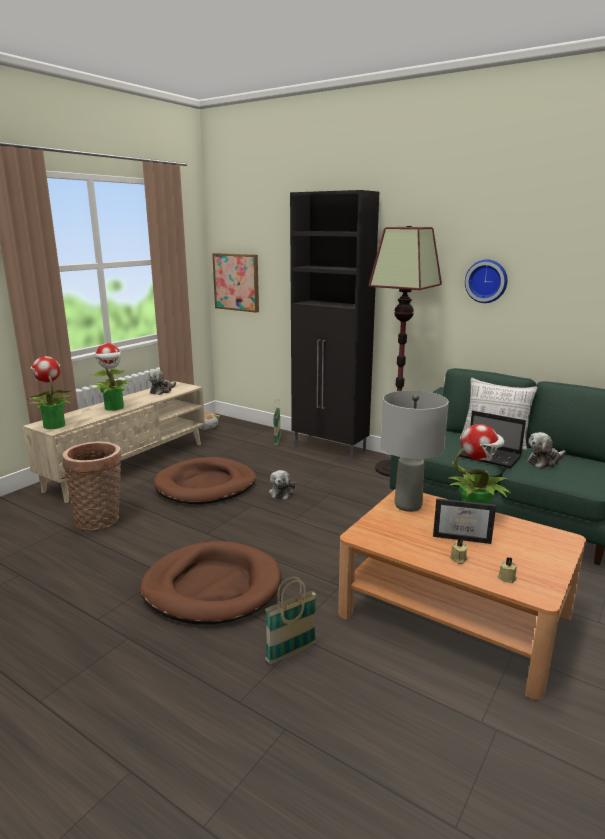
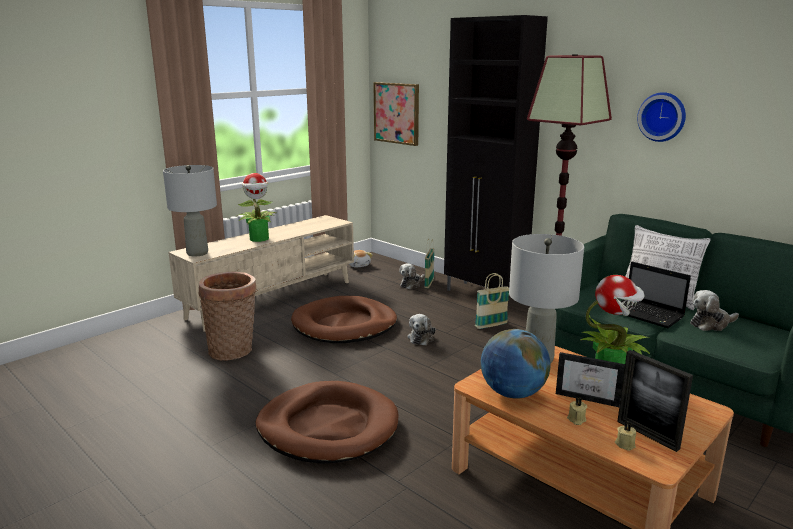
camera: 10 degrees right, 0 degrees up
(54, 425) = (197, 253): potted plant -> grey table lamp
(162, 391) = (310, 224): plush toy -> plush toy (411, 284)
(291, 652) = (393, 500): basket -> basket (491, 325)
(395, 540) = (513, 393): none -> globe
(522, 567) = (647, 435): none -> picture frame

